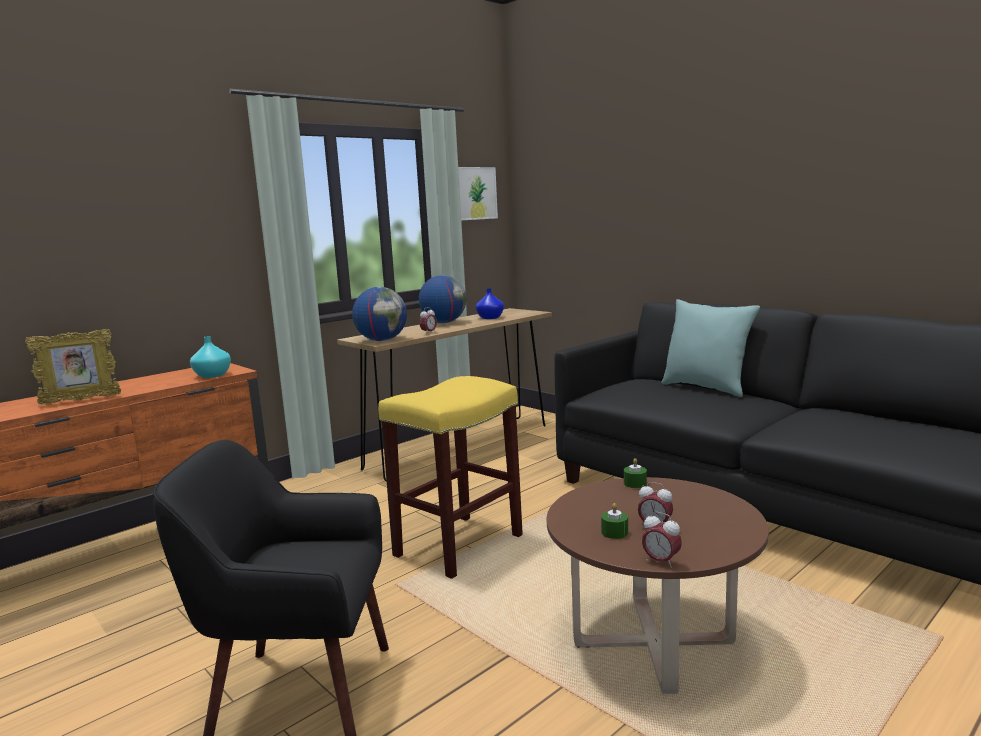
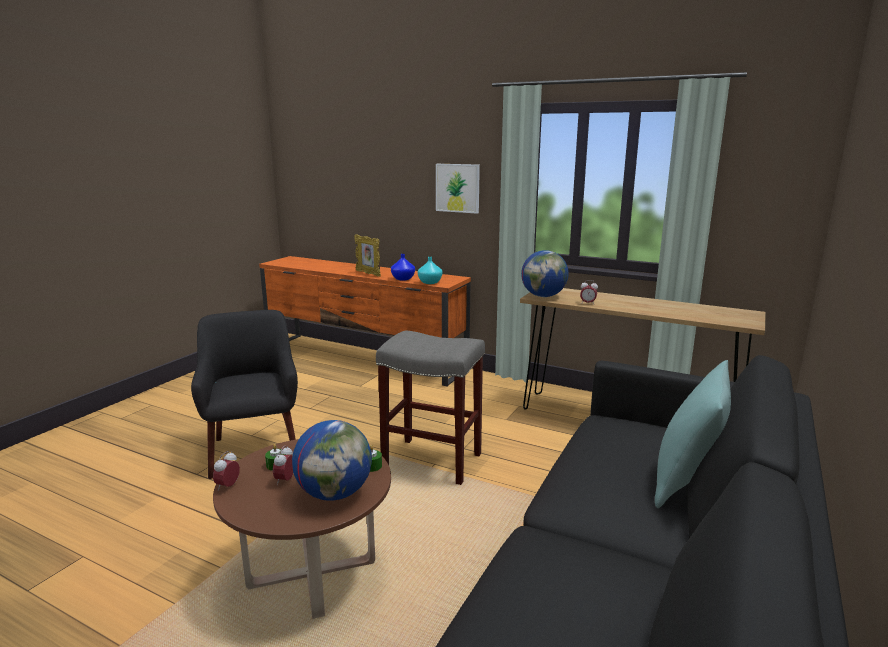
camera: 70 degrees right, 5 degrees up
(444, 322) = (643, 301): globe -> globe (335, 493)
(459, 545) = (433, 461): yellow stool -> grey stool
(476, 193) = (765, 171): picture -> picture (457, 188)
(489, 318) = (688, 311): blue vase -> blue vase (403, 279)

